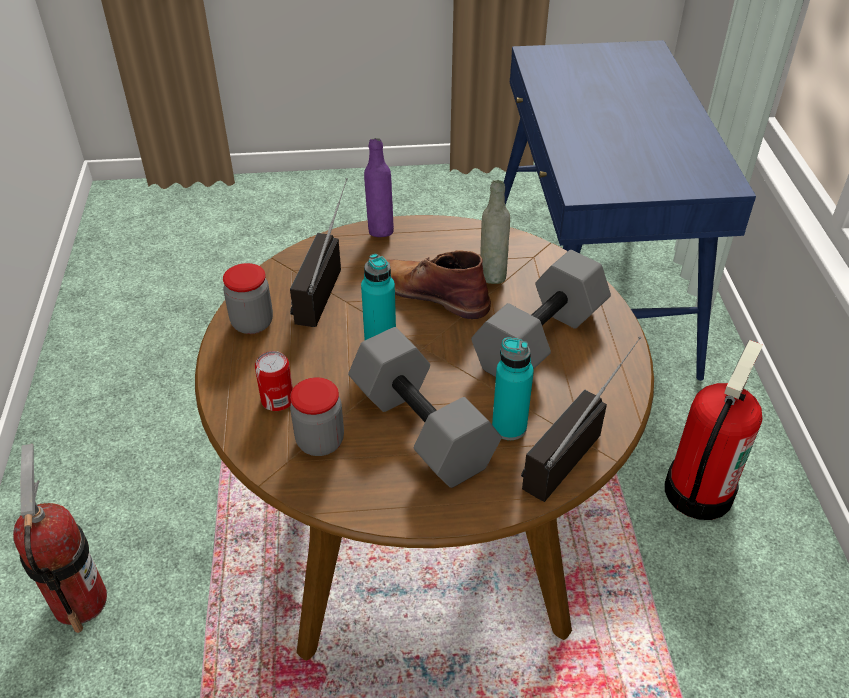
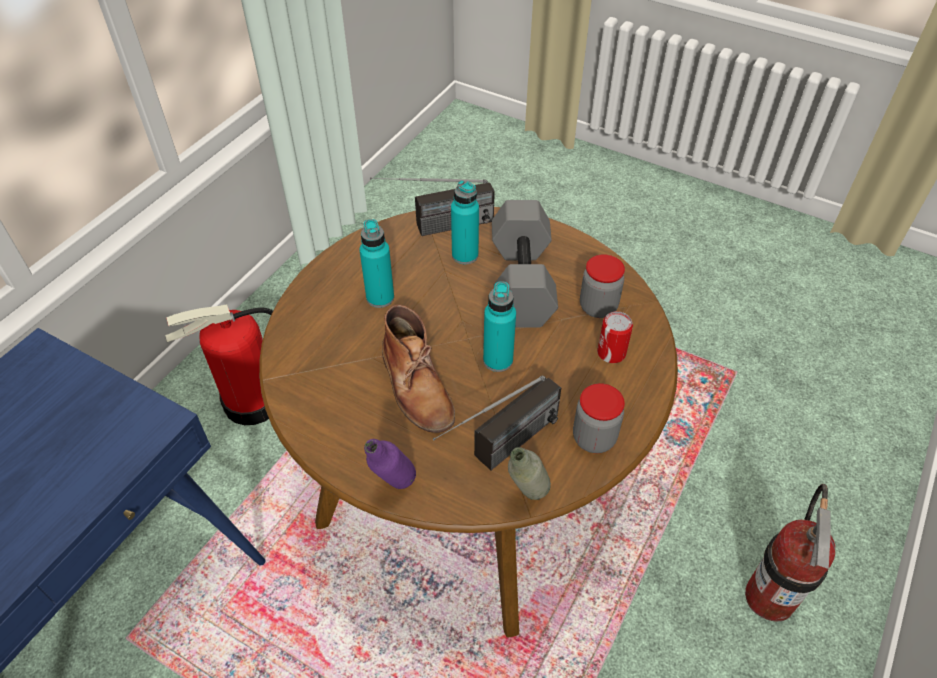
camera: 145 degrees left, 5 degrees up
(492, 274) = (348, 374): grey bottle -> grey bottle (526, 499)
(540, 341) = (380, 297): grey dumbbell -> turquoise bottle

